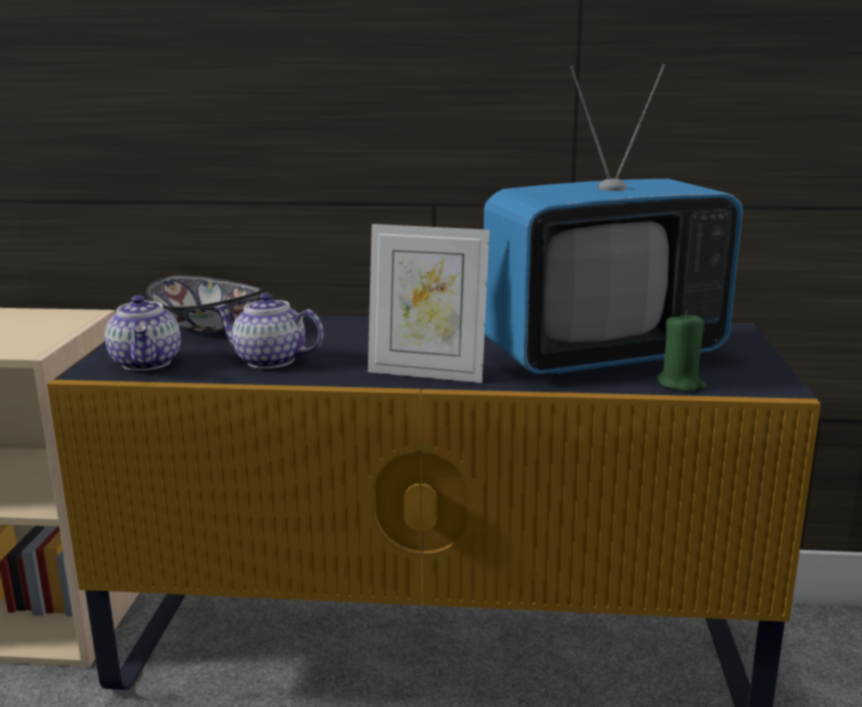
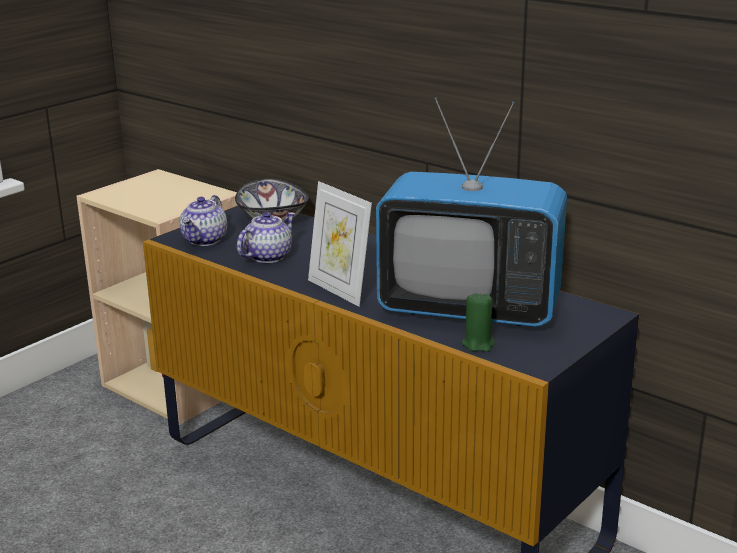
camera: 35 degrees right, 5 degrees up
(269, 361) = (268, 256): teapot -> teapot turned 75 degrees clockwise

